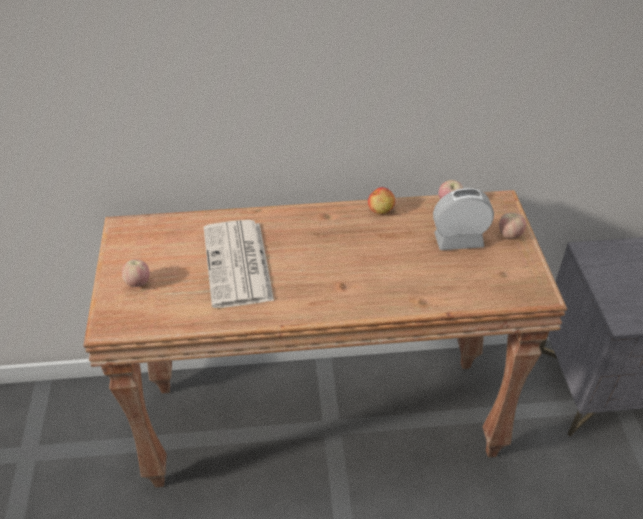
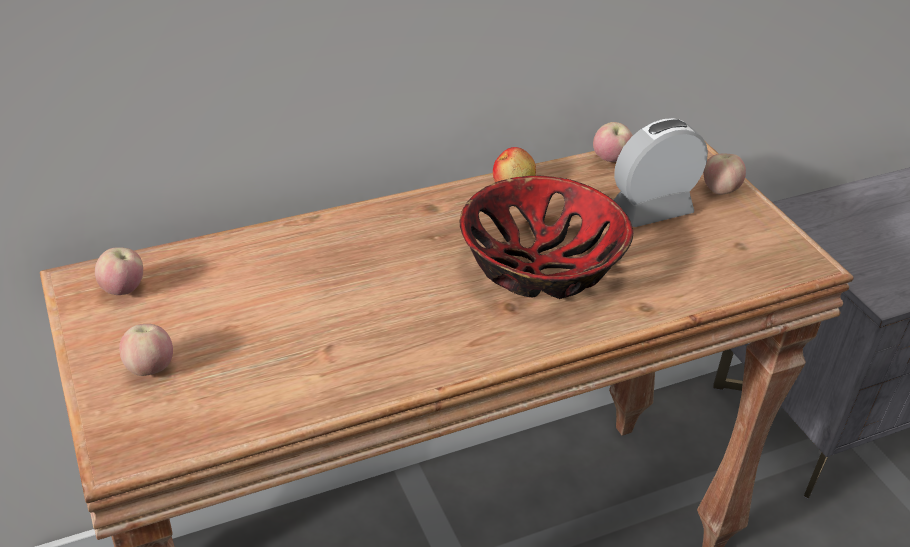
camera: 20 degrees left, 5 degrees down
(141, 236) = (123, 290): none -> apple
(238, 265) = (320, 306): newspaper -> none
(372, 263) = (540, 265): none -> bowl

